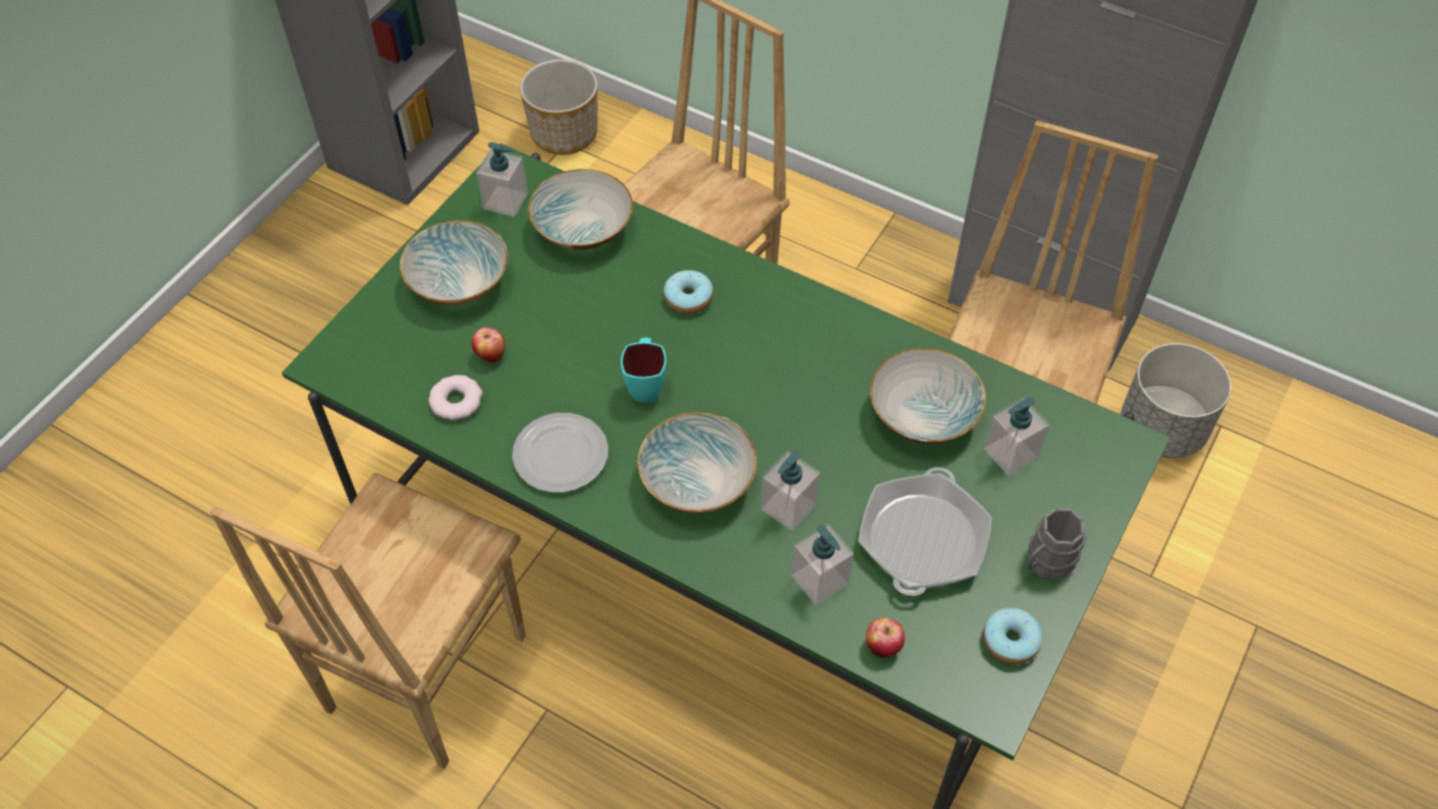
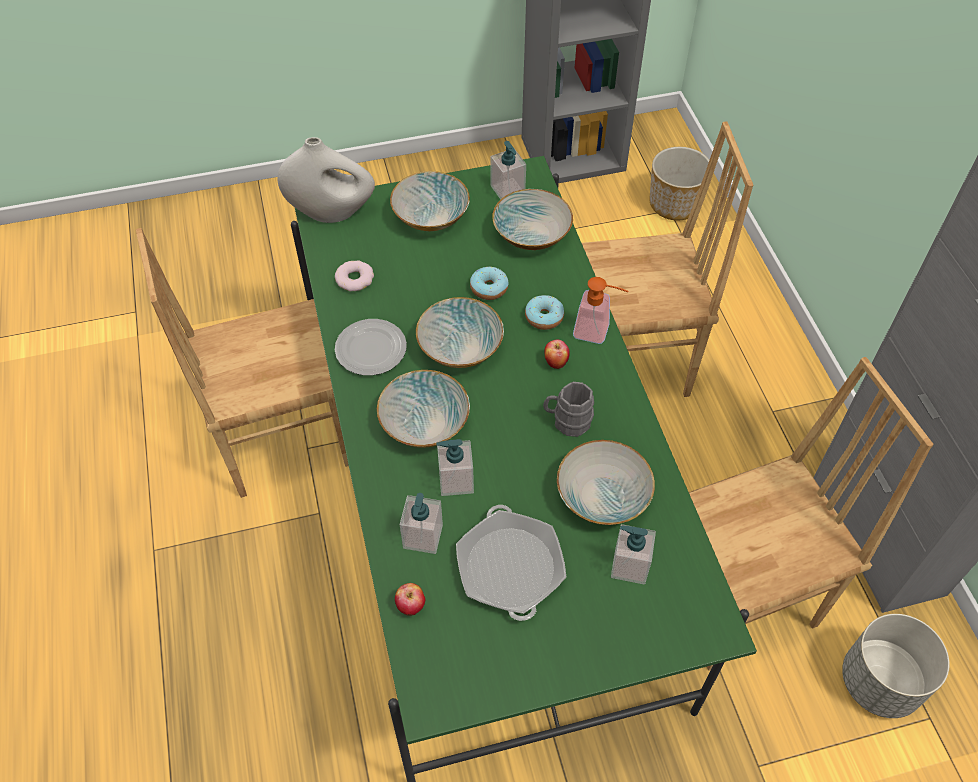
camera: 45 degrees right, 0 degrees up
(344, 354) = (331, 213): none -> white vase
(490, 356) = (400, 268): apple -> apple (555, 362)
(646, 385) = (461, 347): turquoise mug -> bowl
(752, 275) = (598, 332): none -> soap dispenser
(922, 539) = (510, 568): frying pan -> frying pan turned 105 degrees clockwise
(1010, 641) = (488, 675): donut -> donut (489, 288)
(1045, 563) = (568, 650): grey mug -> grey mug (567, 421)

